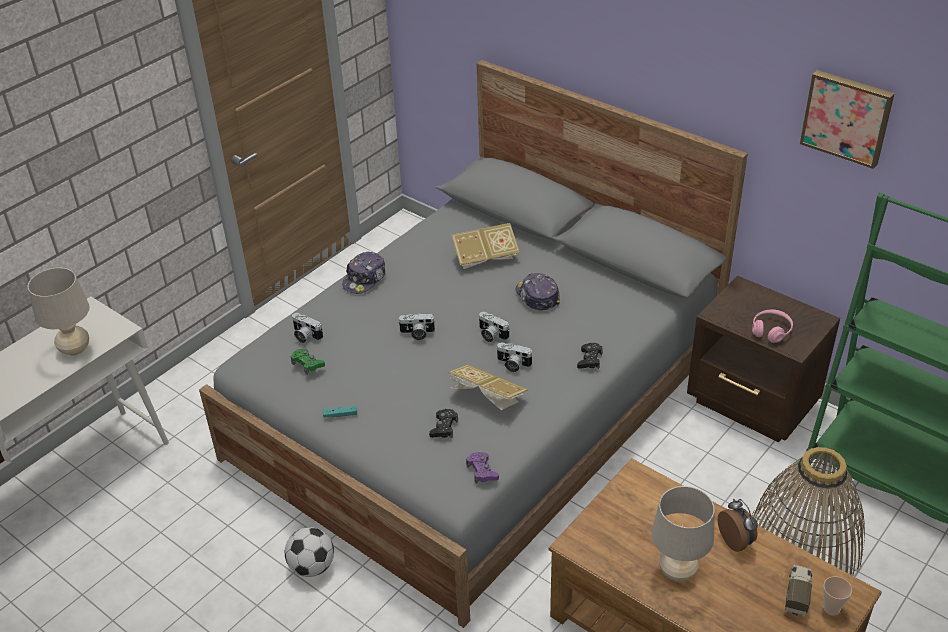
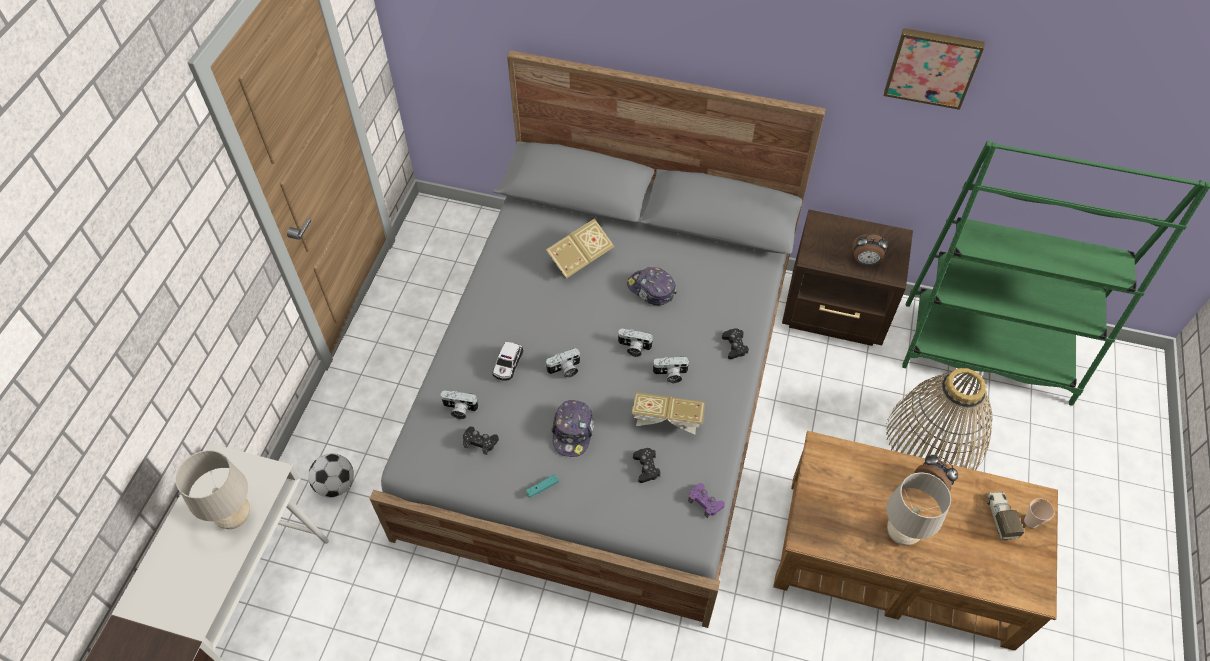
camera: 25 degrees left, 15 degrees up
(308, 364) = (480, 442): green game controller -> black game controller
(312, 566) = (543, 620): football -> football (336, 484)
(365, 279) = (477, 320): cap -> cap (573, 432)
(368, 315) = (507, 364): none -> toy car
(771, 331) = (865, 262): pink headphones -> alarm clock

